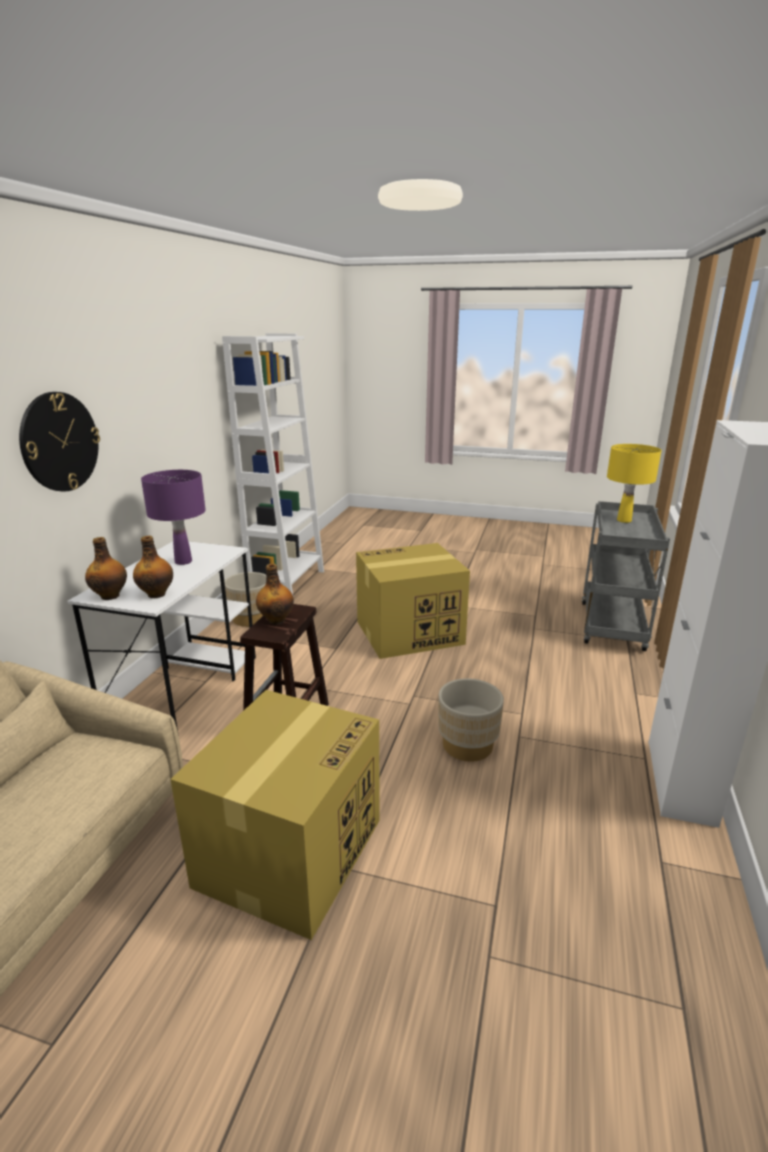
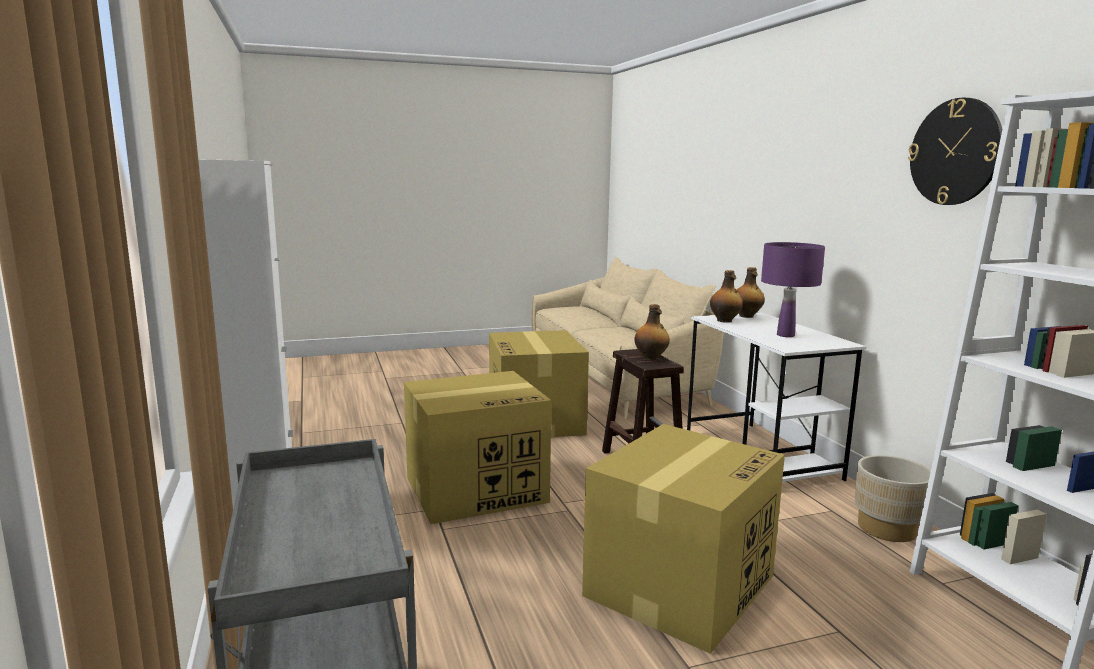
camera: 145 degrees right, 10 degrees down
(59, 442) = (797, 196): wall clock -> wall clock (955, 152)
(467, 745) = (477, 489): beige planter -> cardboard box
(624, 520) = (324, 545): yellow table lamp -> none

